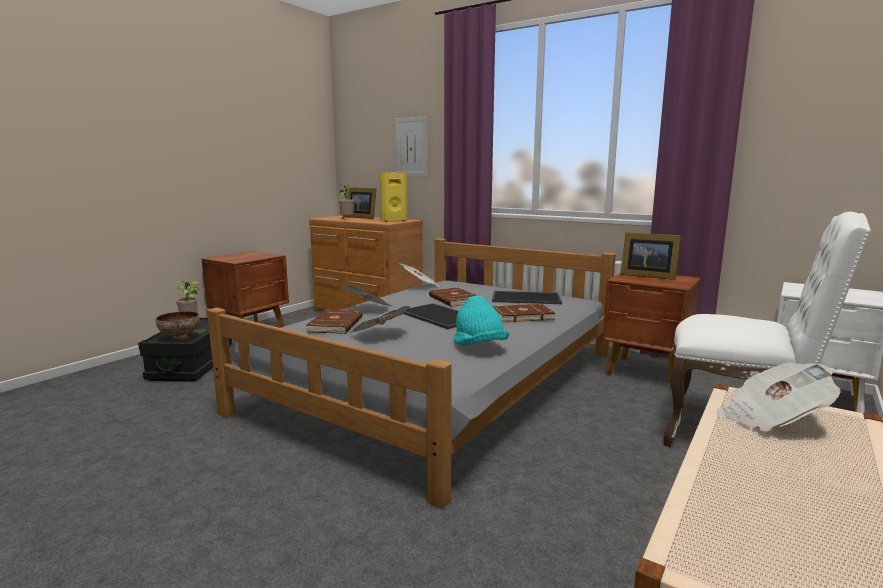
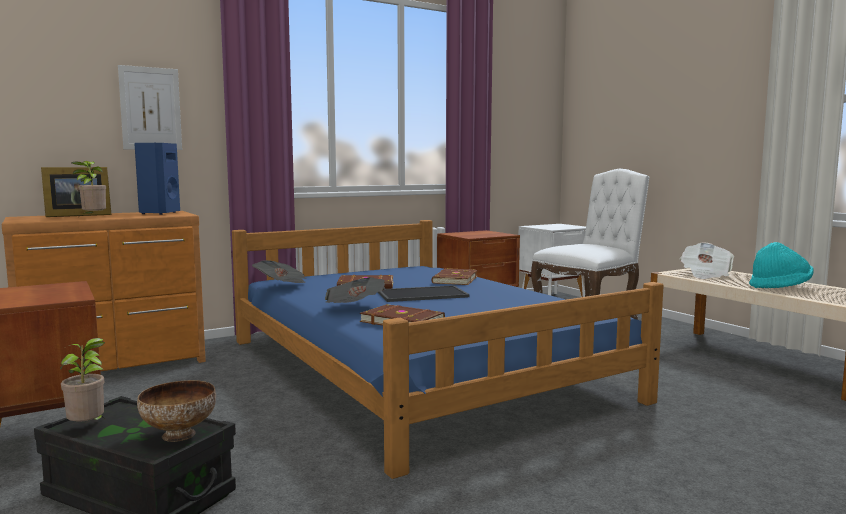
camera: 65 degrees left, 5 degrees down
(380, 335) = (464, 313): newspaper -> none
(393, 220) = (158, 213): yellow speaker -> blue speaker
(440, 381) = (418, 368): grey bed -> blue bed
(479, 347) = (531, 296): turquoise hat -> turquoise hat (780, 287)
(526, 298) = (397, 272): tray -> none
(646, 276) = (467, 233): picture frame -> none

